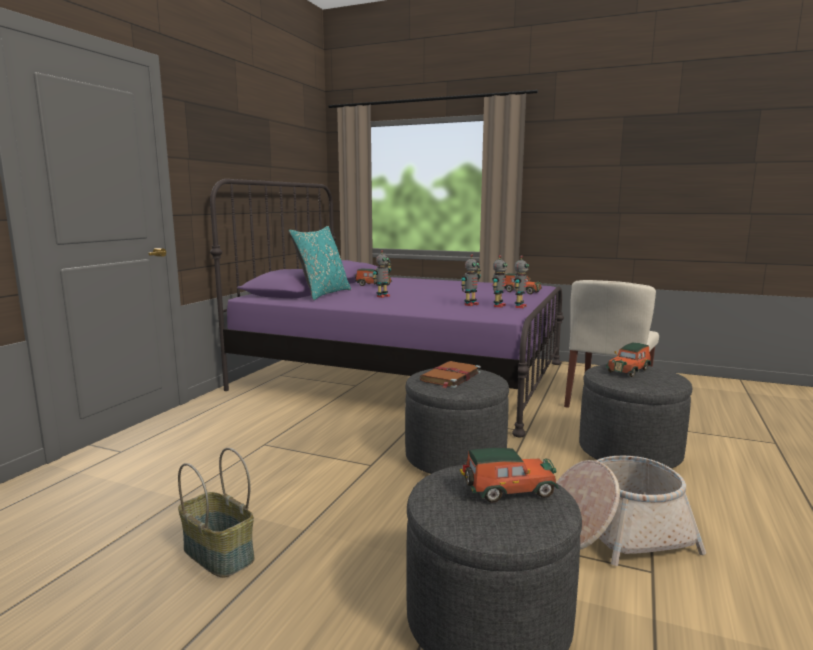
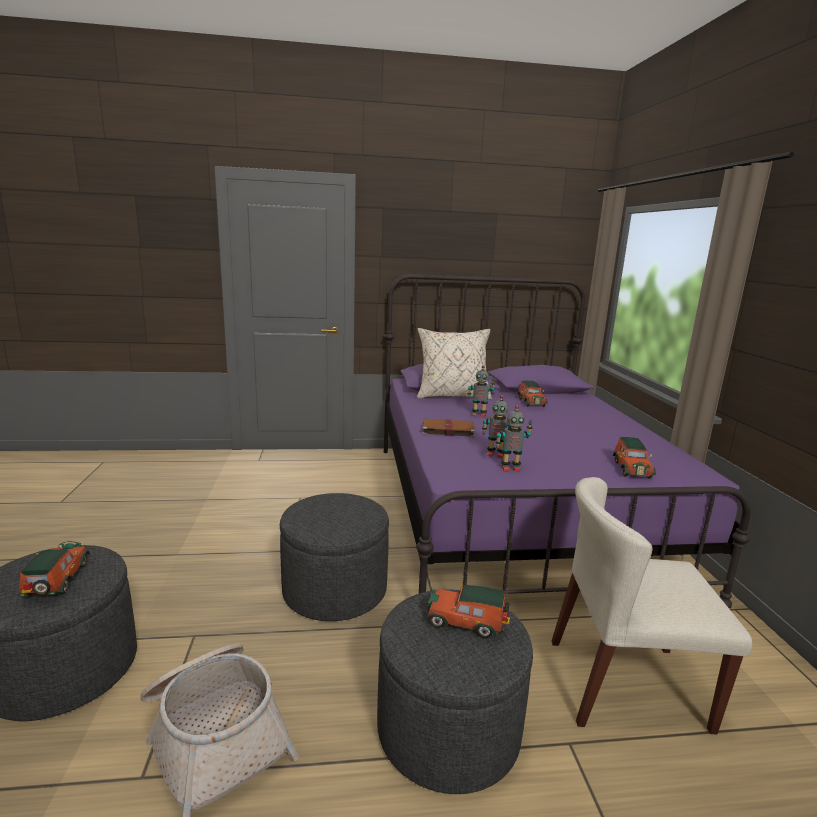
camera: 60 degrees right, 5 degrees up
(217, 554) = (140, 534): basket -> none
(322, 294) = (452, 396): turquoise pillow -> beige pillow
(450, 377) = (335, 509): brown book -> brown book (447, 429)
(507, 490) = (56, 581): toy car -> toy car turned 150 degrees counterclockwise
(519, 306) = (522, 480): toy robot -> none

